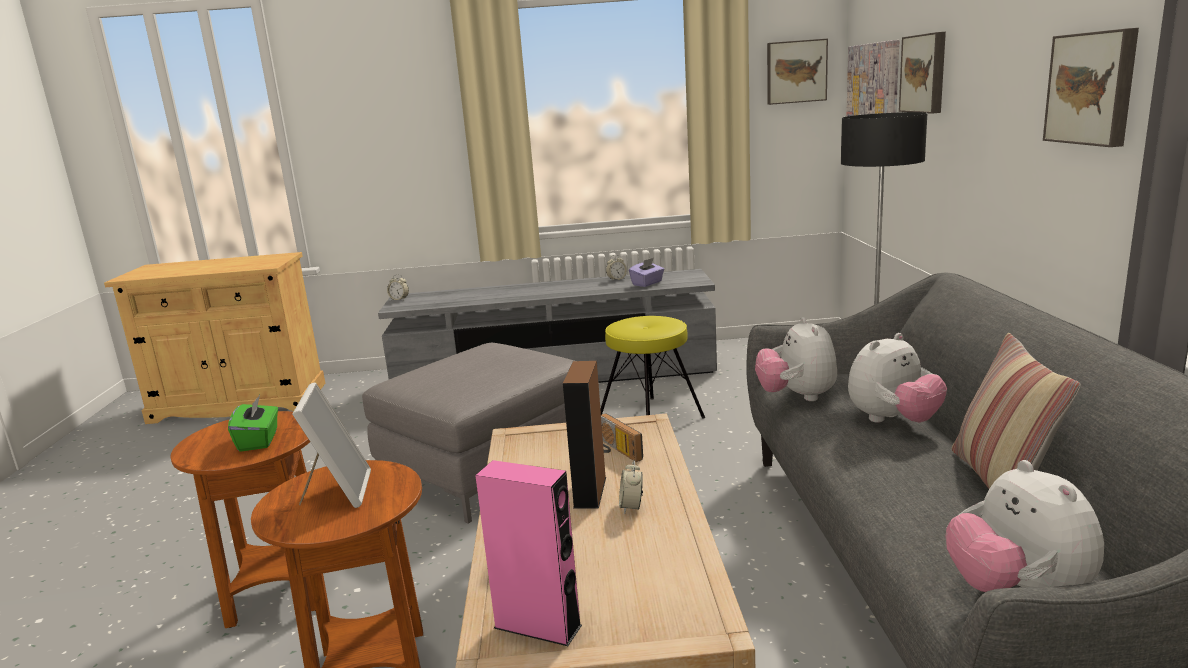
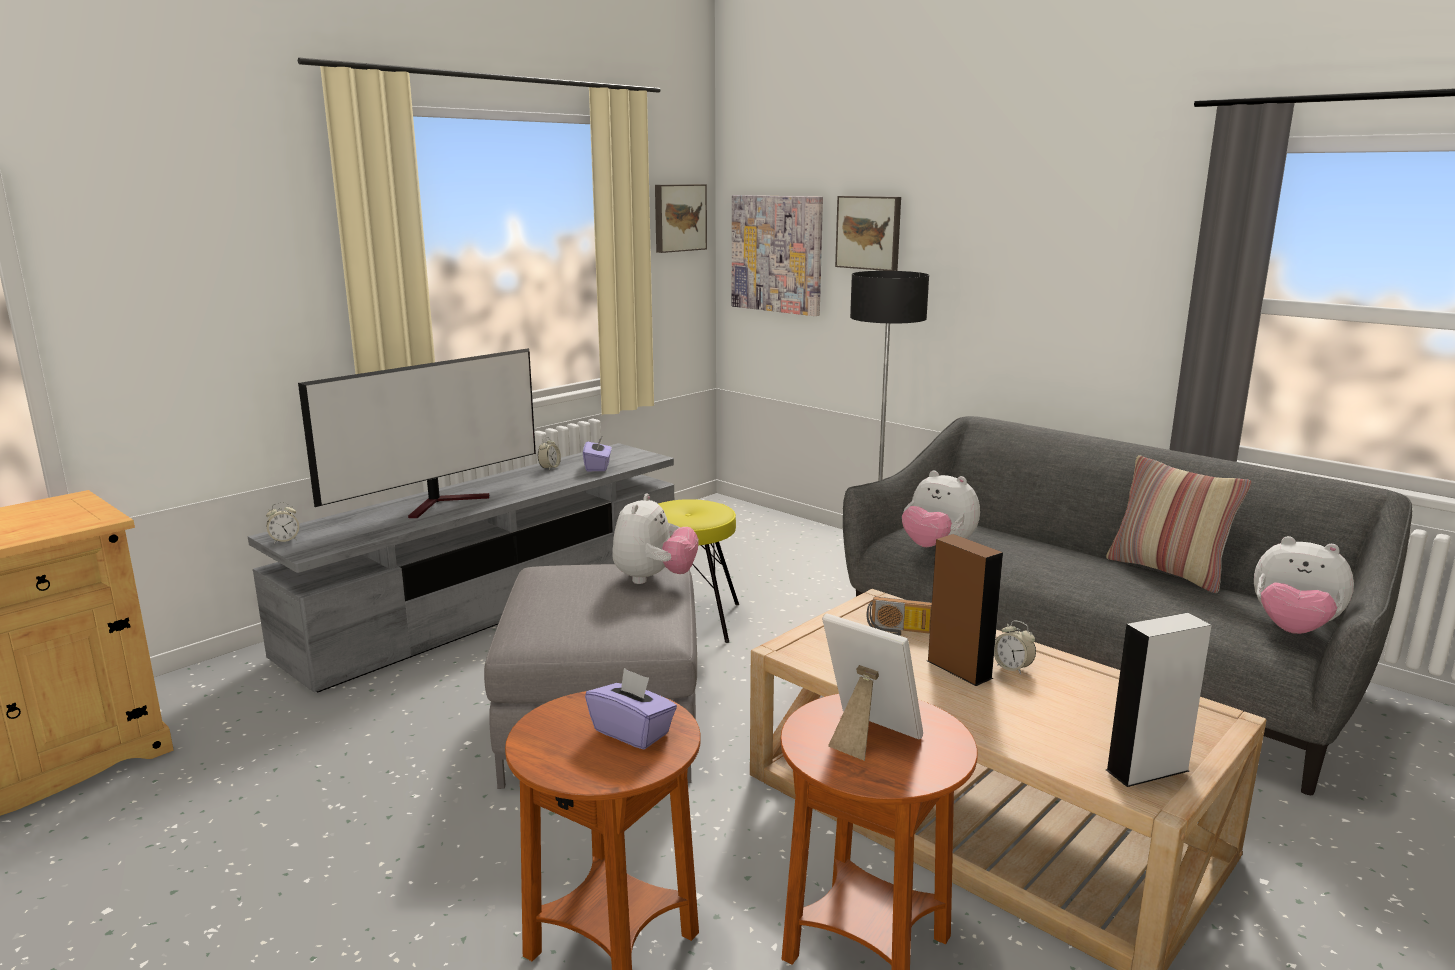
camera: 45 degrees left, 0 degrees up
(259, 440) = (632, 732): green tissue box -> purple tissue box
(511, 292) = (444, 503): none -> television
(537, 626) = (1147, 770): pink speaker -> grey speaker
(893, 421) = (1037, 548): plush toy -> plush toy (654, 579)
(1093, 88) = (1103, 261): picture -> none

